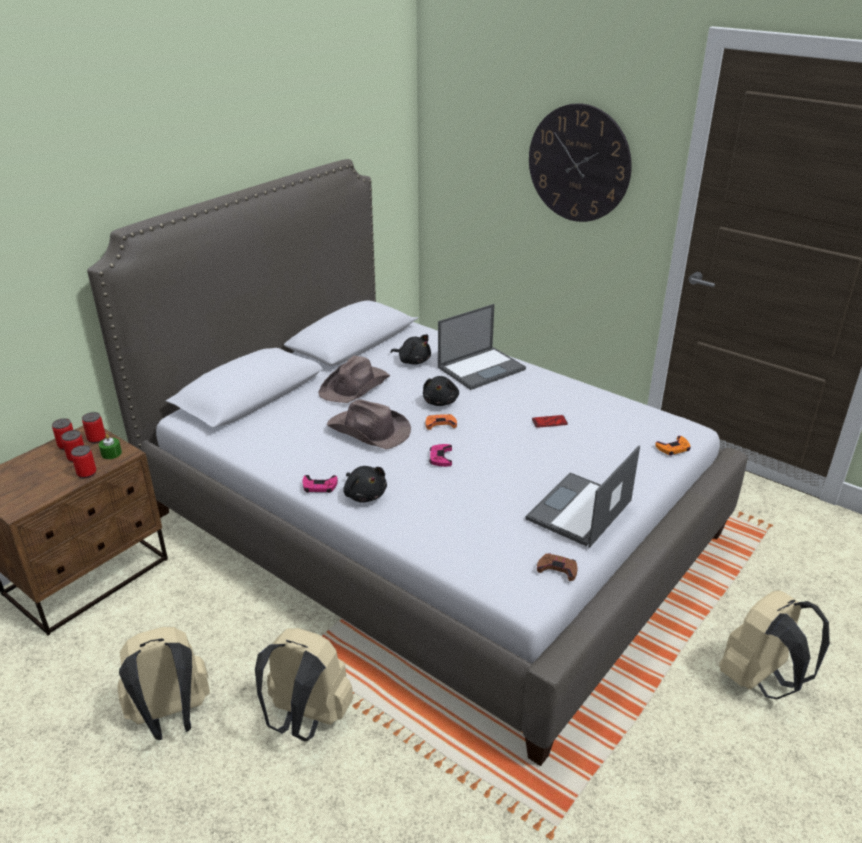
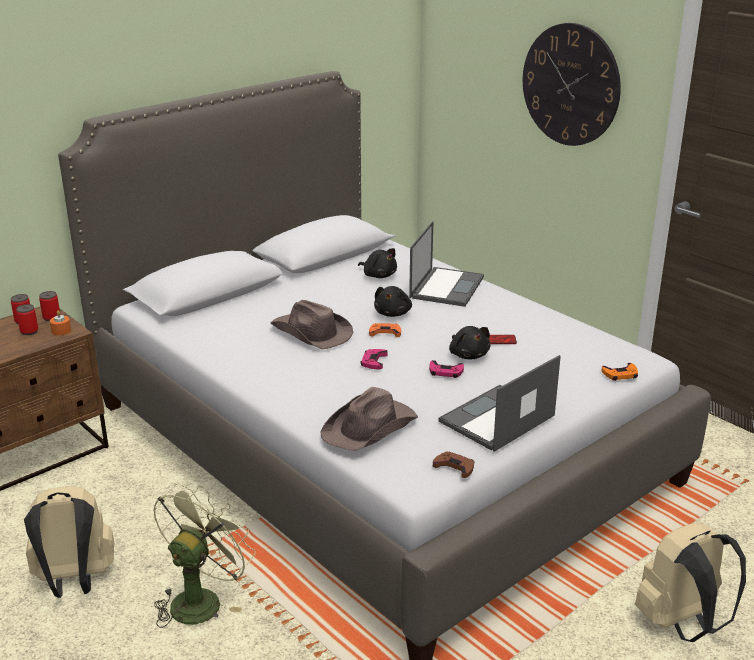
camera: 10 degrees right, 5 degrees down
(87, 473) = (34, 345): can -> none
(111, 453) = (61, 330): green candle -> orange candle
(306, 719) = (201, 599): beige backpack -> green fan
(319, 486) = (246, 375): pink game controller -> pink game controller (445, 372)
(355, 386) = (312, 293): brown hat -> brown hat (370, 427)
(364, 495) = (287, 386): black plush toy -> black plush toy (468, 355)
(482, 368) = (447, 287): laptop -> laptop turned 45 degrees counterclockwise

